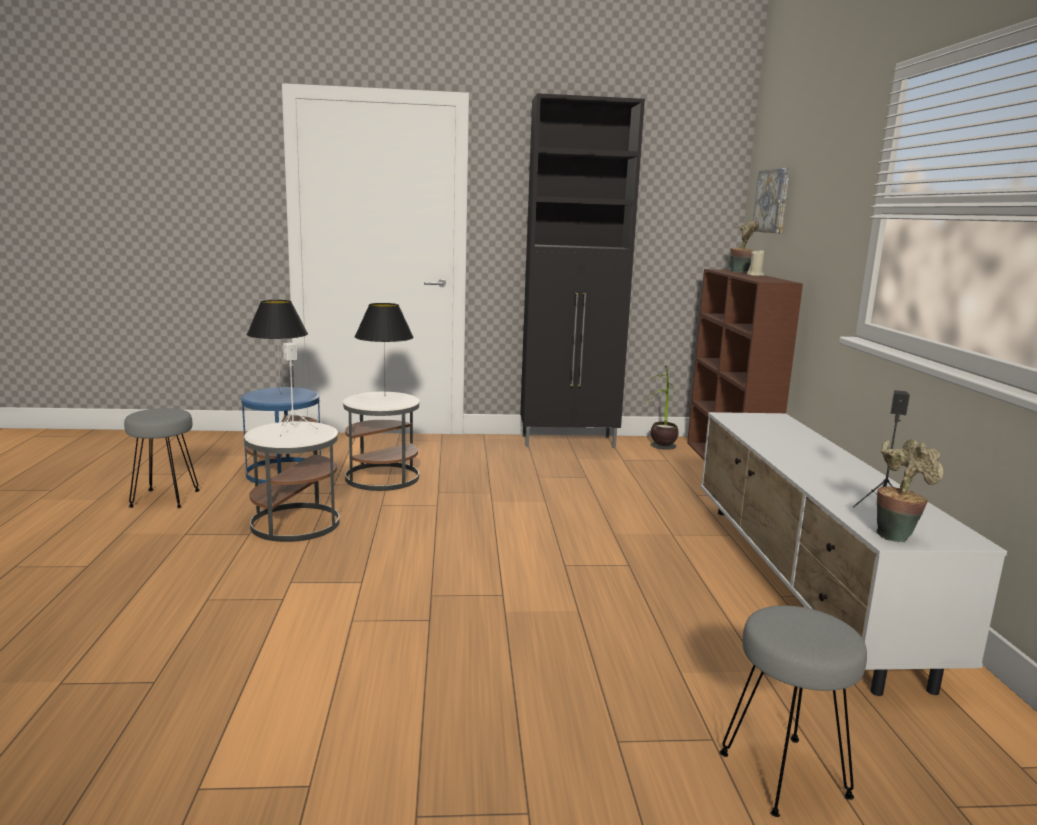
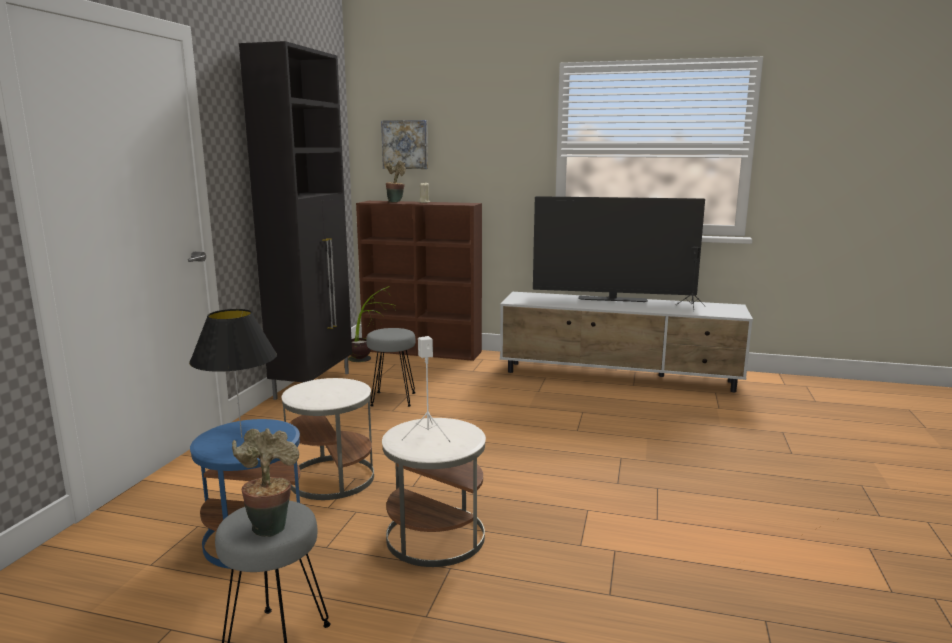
camera: 70 degrees left, 0 degrees up
(385, 396) = (314, 388): black table lamp -> none
(783, 773) = (805, 424): grey stool -> grey stool (392, 399)
(837, 458) = (612, 299): none -> television
(896, 535) = (732, 313): potted plant -> potted plant (270, 525)

